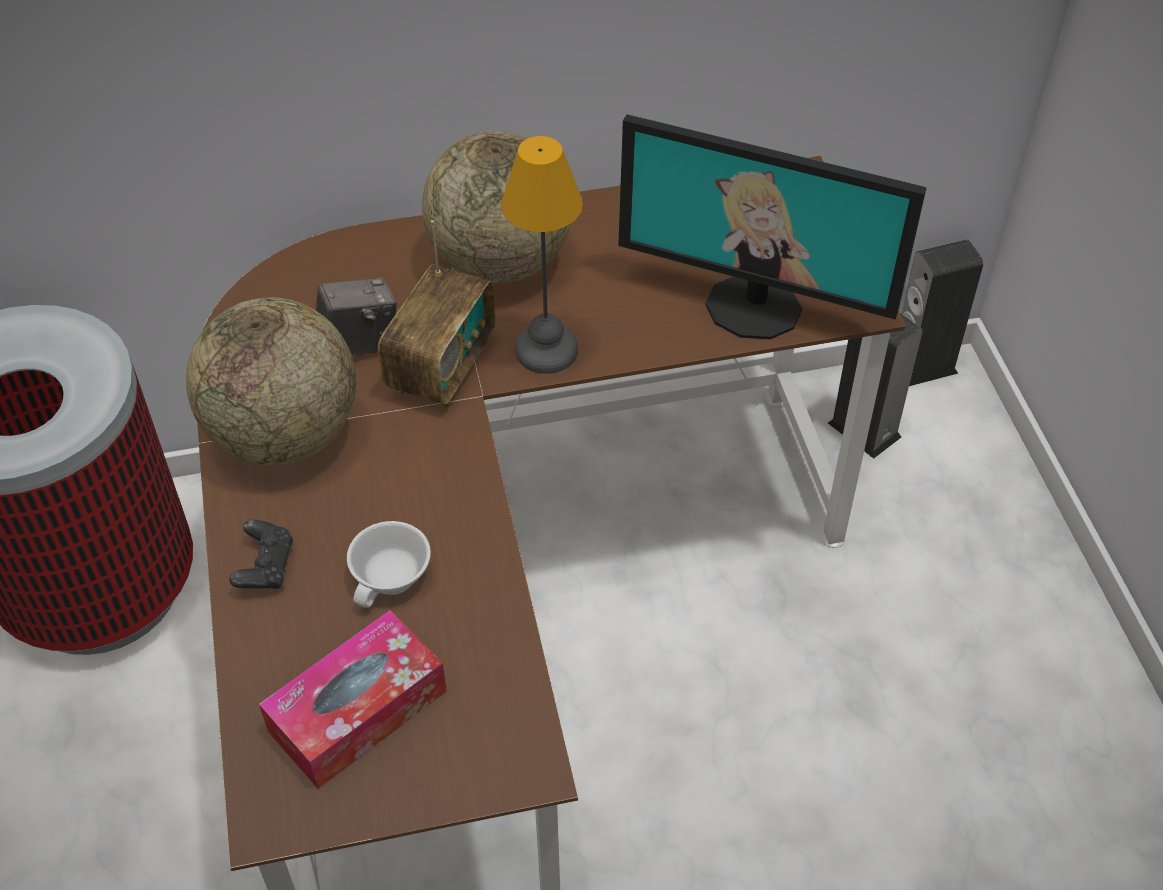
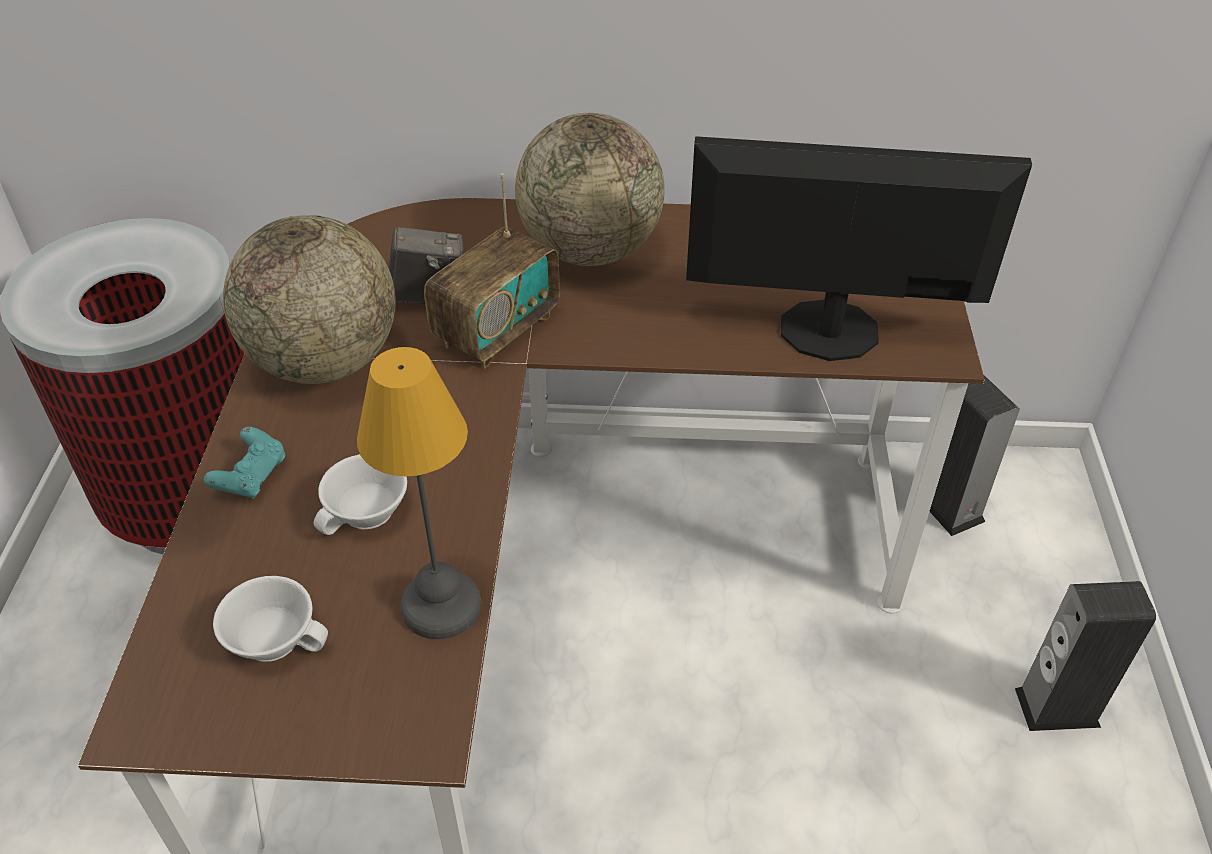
camera: 15 degrees right, 5 degrees down
(265, 567) = (251, 476): black game controller -> turquoise game controller
(358, 711) = (276, 636): tissue box -> white cup
(546, 348) = (604, 333): table lamp -> table lamp (442, 603)
(754, 306) = (828, 332): monitor -> monitor turned 150 degrees clockwise
(922, 366) = (1023, 460): speaker -> speaker (1057, 707)

